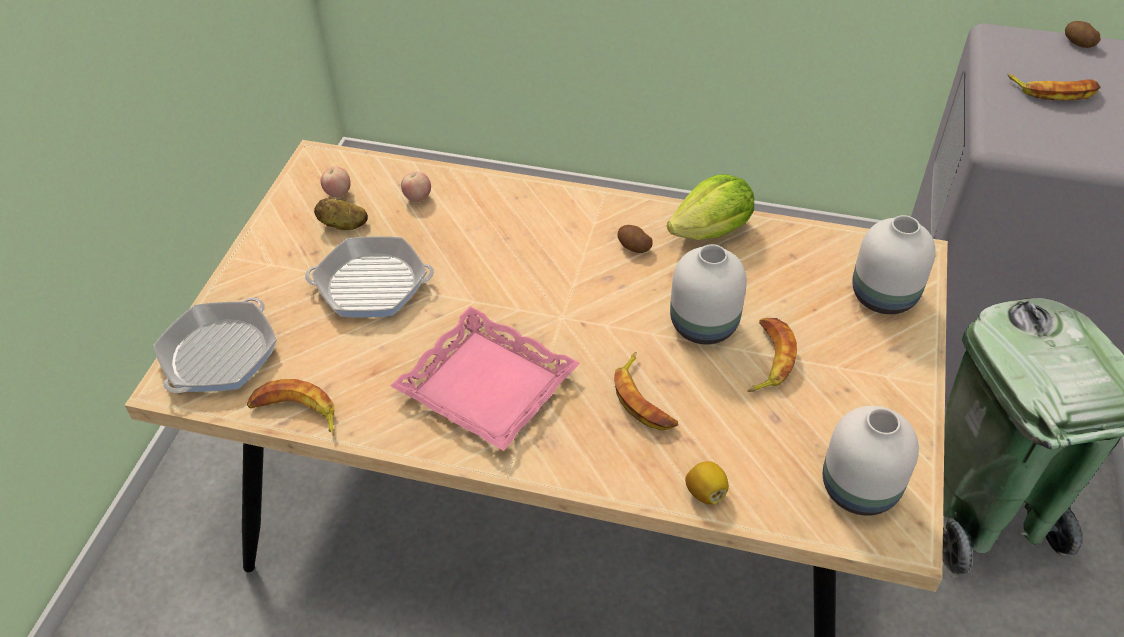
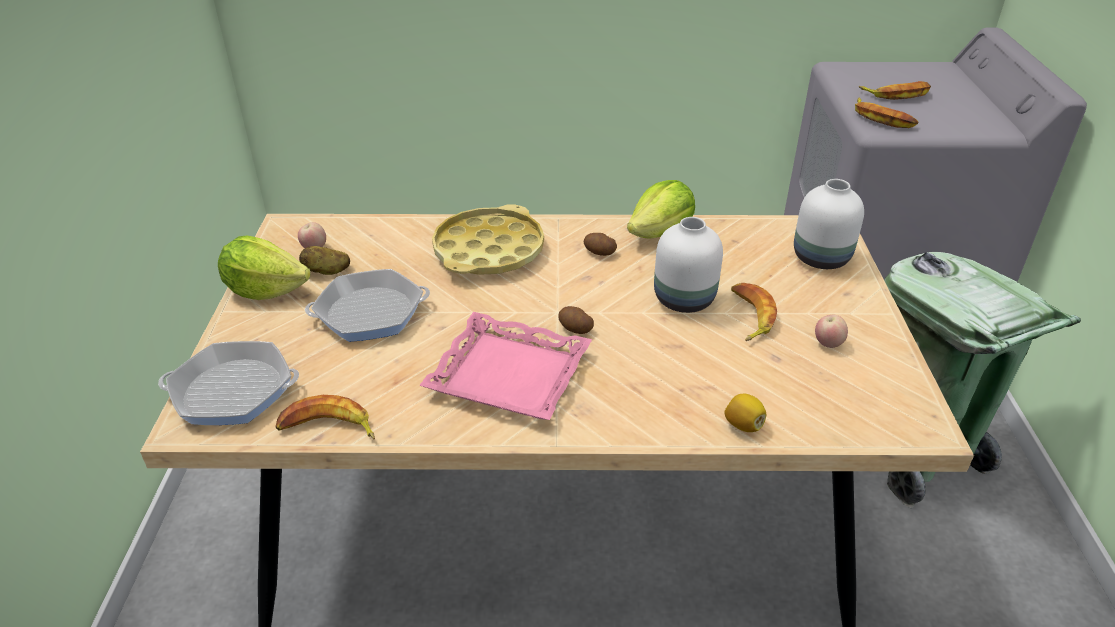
camera: 15 degrees left, 10 degrees down
(220, 354) = (233, 391): frying pan -> frying pan turned 75 degrees clockwise
(278, 239) = (266, 290): none -> lettuce
(418, 198) = (391, 242): apple -> apple (828, 343)
(515, 225) = (488, 250): none -> yellow tray
(644, 399) = (657, 362): banana -> banana (881, 118)
(858, 490) = (871, 400): white vase -> none
(1078, 43) = (896, 66): potato -> potato (574, 329)

